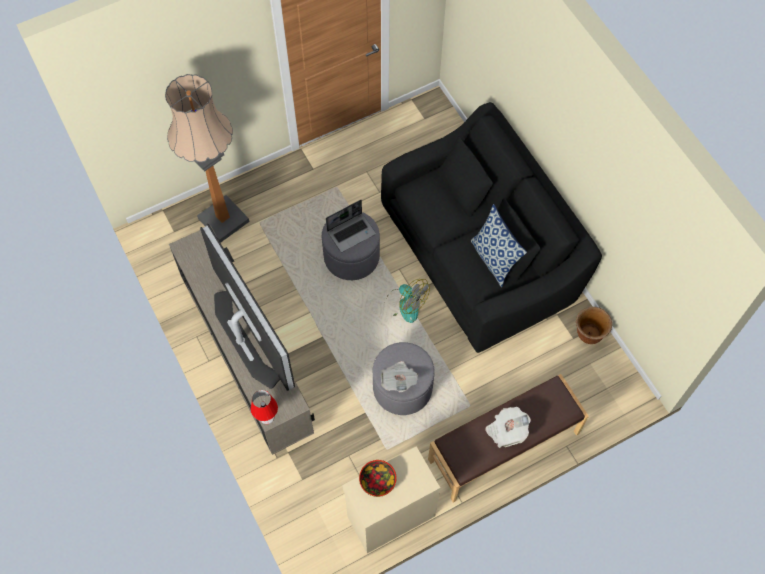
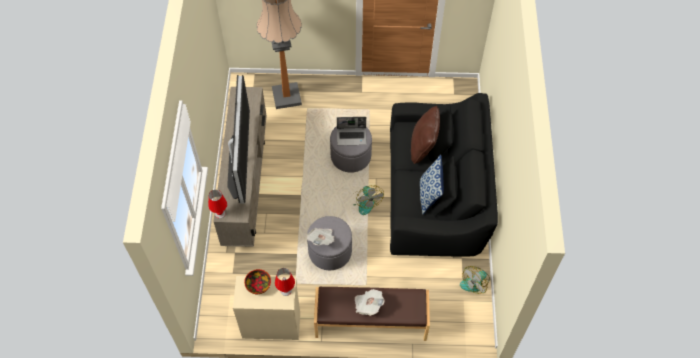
camera: 30 degrees right, 5 degrees down
(415, 469) = (286, 290): none -> red table lamp
(449, 203) = (423, 147): none -> brown pillow
(589, 334) = (475, 282): brown planter -> fan

